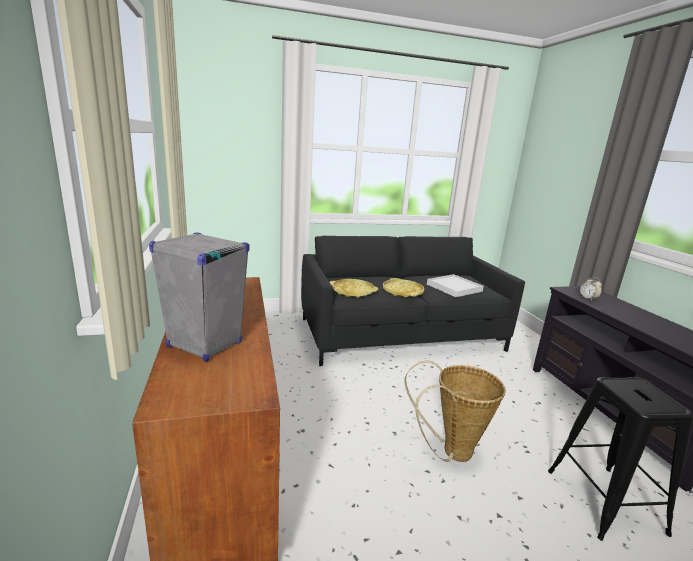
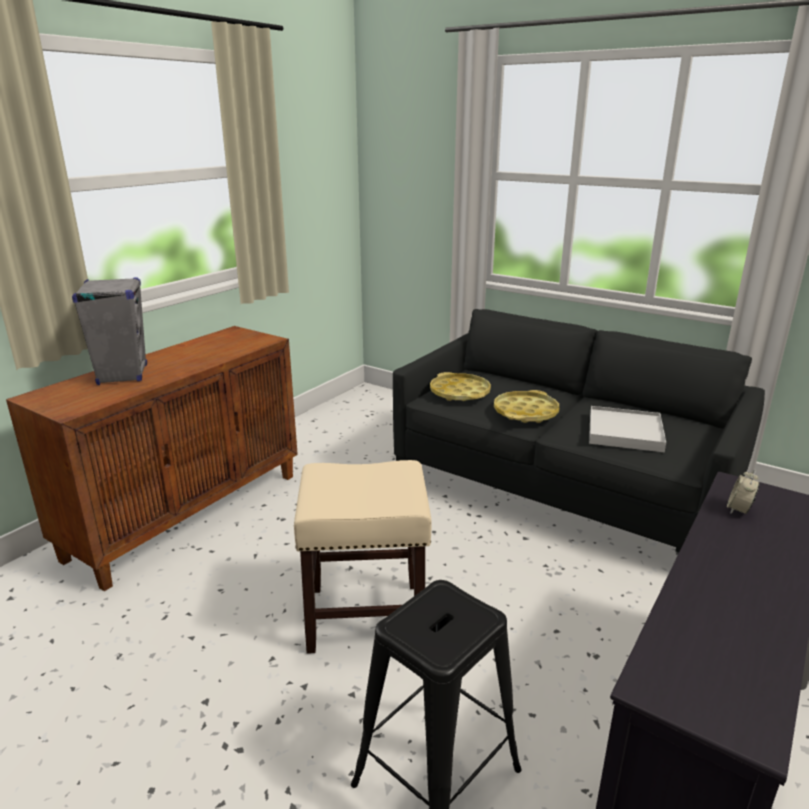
camera: 50 degrees right, 5 degrees up
(450, 452) = (367, 616): basket -> beige stool

